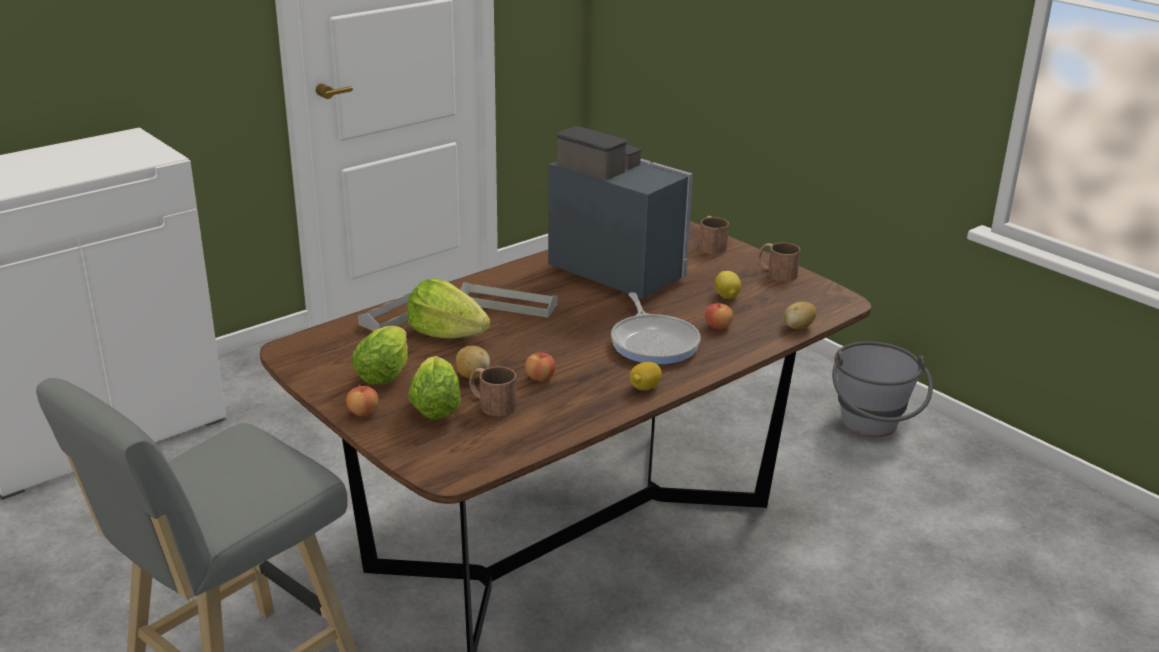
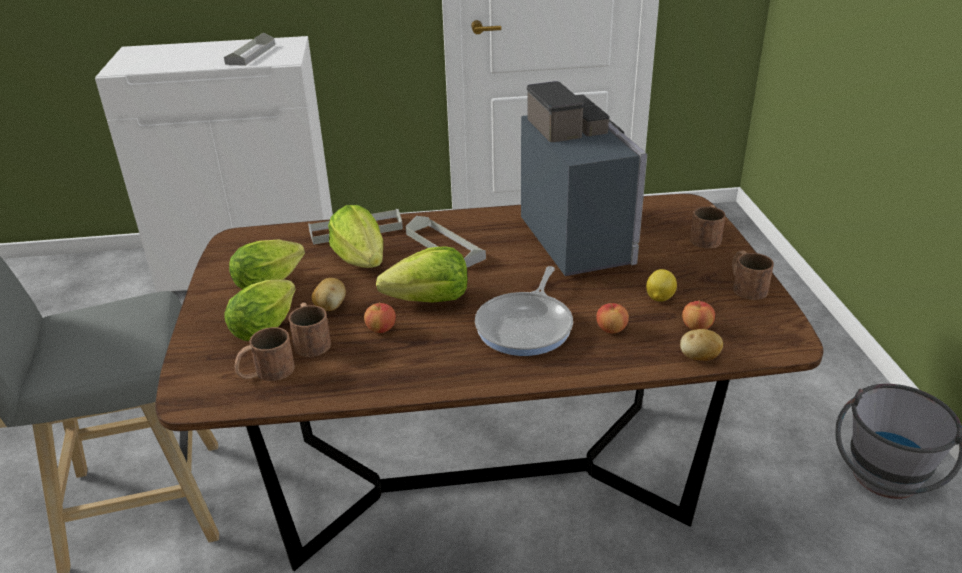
camera: 35 degrees right, 5 degrees up
(103, 157) = (251, 54): none -> grey tray
(363, 412) = (210, 313): apple -> apple (696, 327)
(486, 436) = (266, 372): none -> brown mug
(552, 347) = (429, 300): none -> lettuce
(644, 388) = (459, 373): lemon -> none

